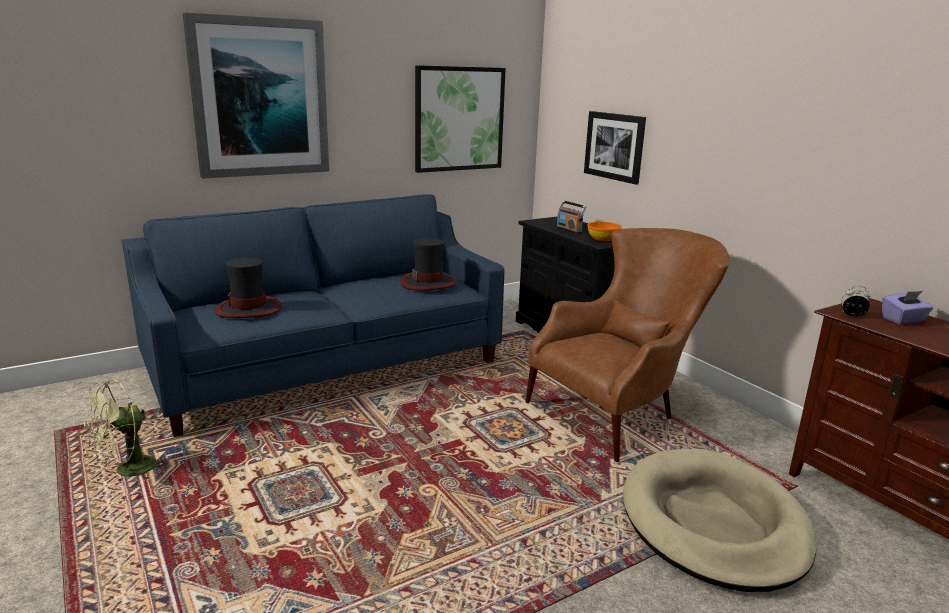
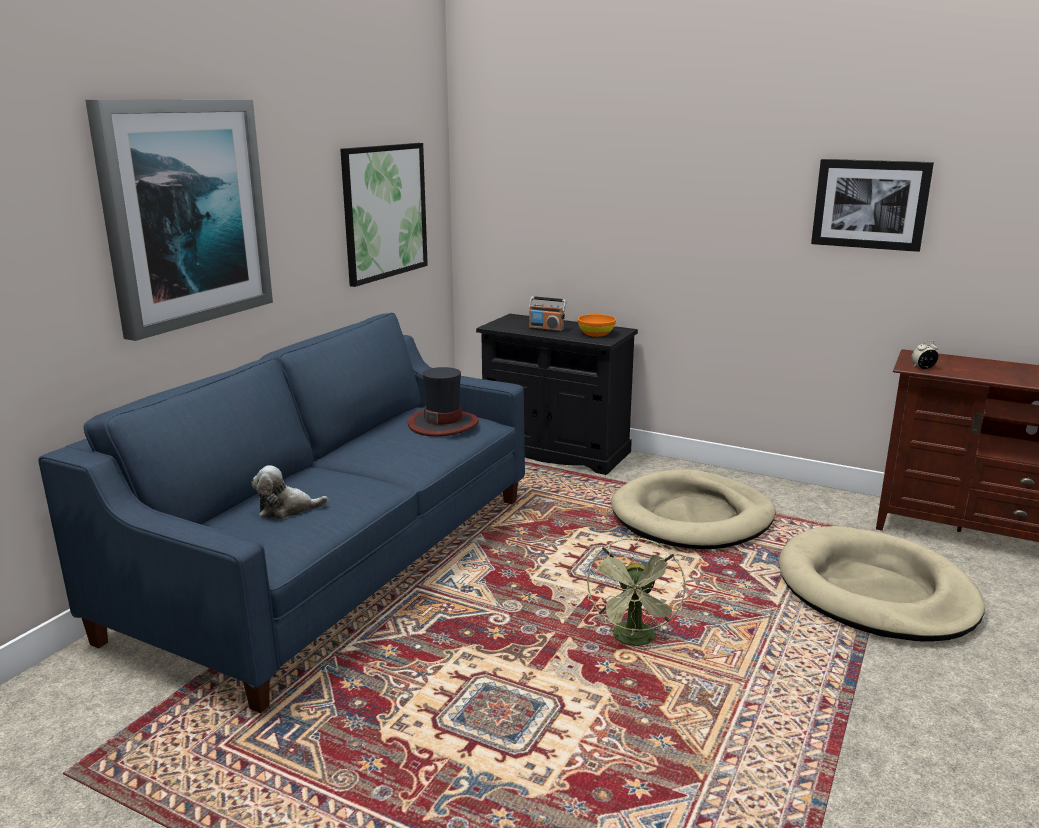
camera: 30 degrees left, 0 degrees up
(128, 471) = (258, 777): green fan -> green fan (635, 641)
(249, 309) = (286, 509): hat -> plush toy
(614, 146) = (577, 227): picture -> picture (870, 204)
(619, 412) = (692, 517): brown armchair -> beige dog bed
(903, 320) = (957, 364): purple tissue box -> none

